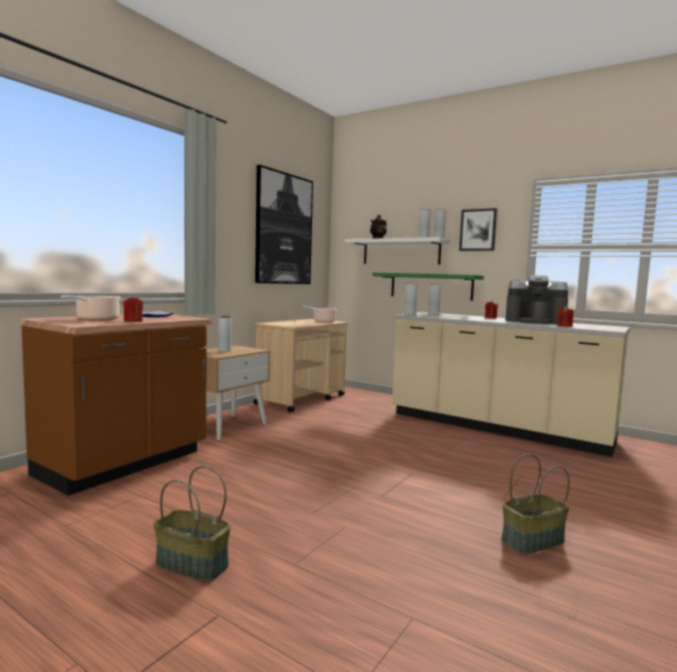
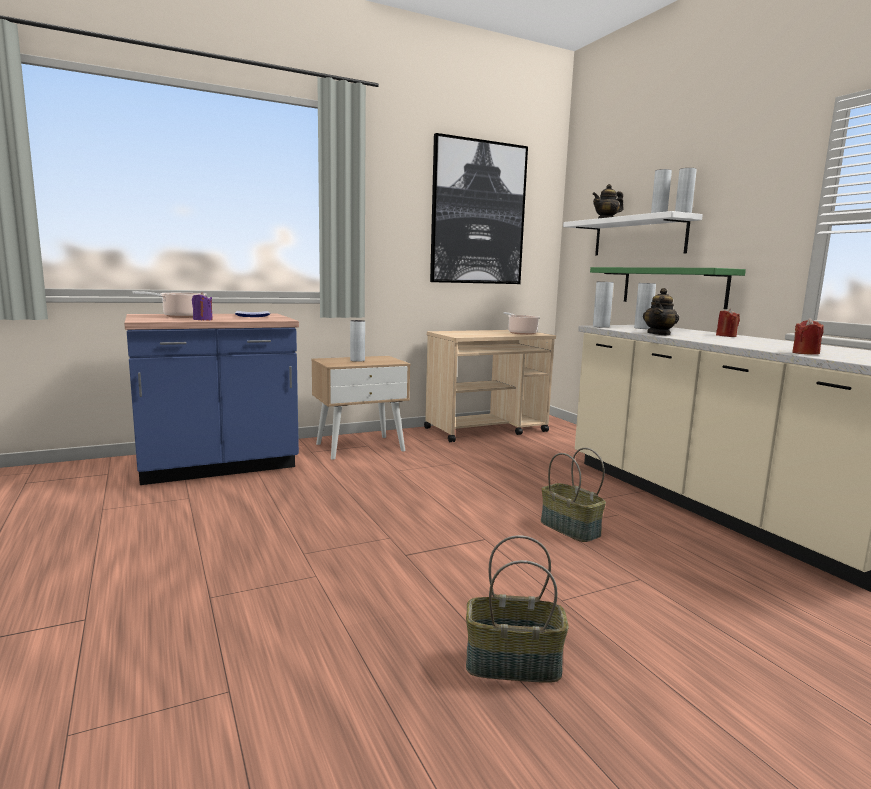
camera: 30 degrees right, 5 degrees up
(124, 464) = (218, 467): brown counter -> blue counter
(133, 321) = (202, 320): red candle -> purple candle
(190, 565) = (132, 569): basket -> basket (569, 528)
(459, 318) = (659, 334): none -> teapot
(478, 230) = (742, 195): picture -> none
(535, 321) = (785, 344): coffee machine -> none

